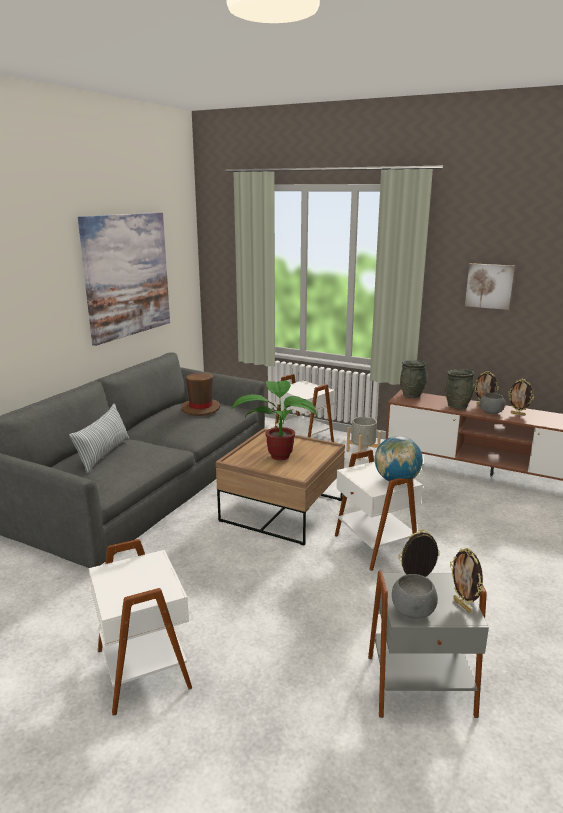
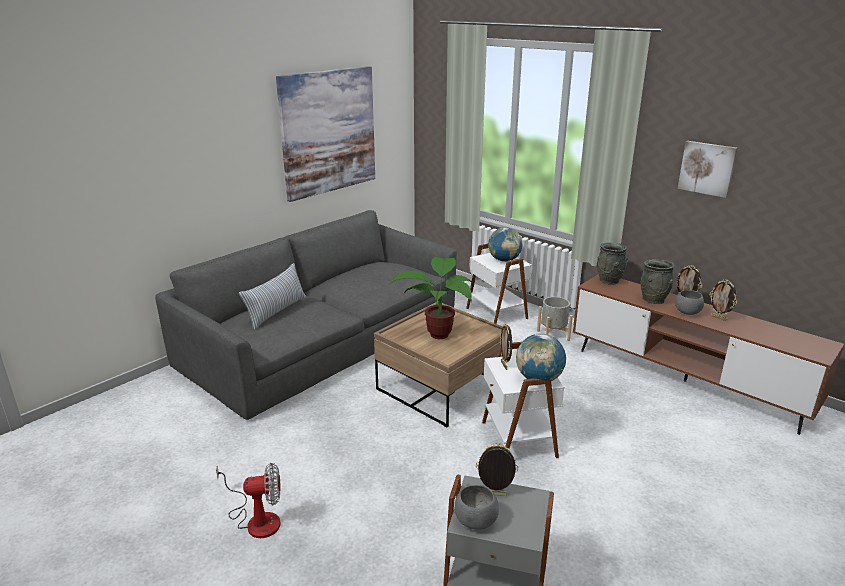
camera: 15 degrees right, 5 degrees up
(145, 667) = (256, 519): white side table -> fan
(201, 408) = (387, 272): brown hat -> none
(308, 388) = (504, 260): none -> globe
(463, 606) = (529, 524): picture frame -> picture frame (504, 365)

